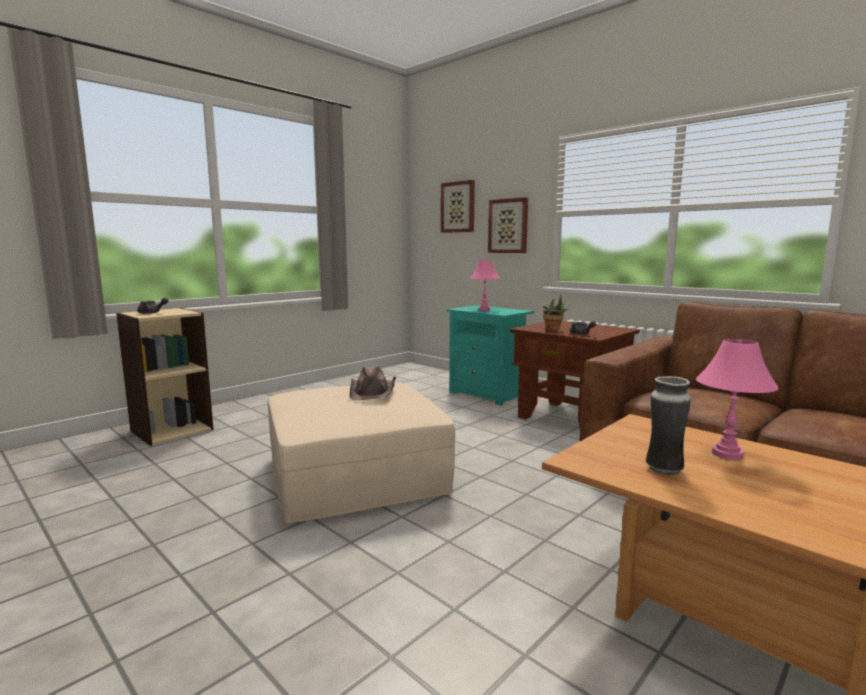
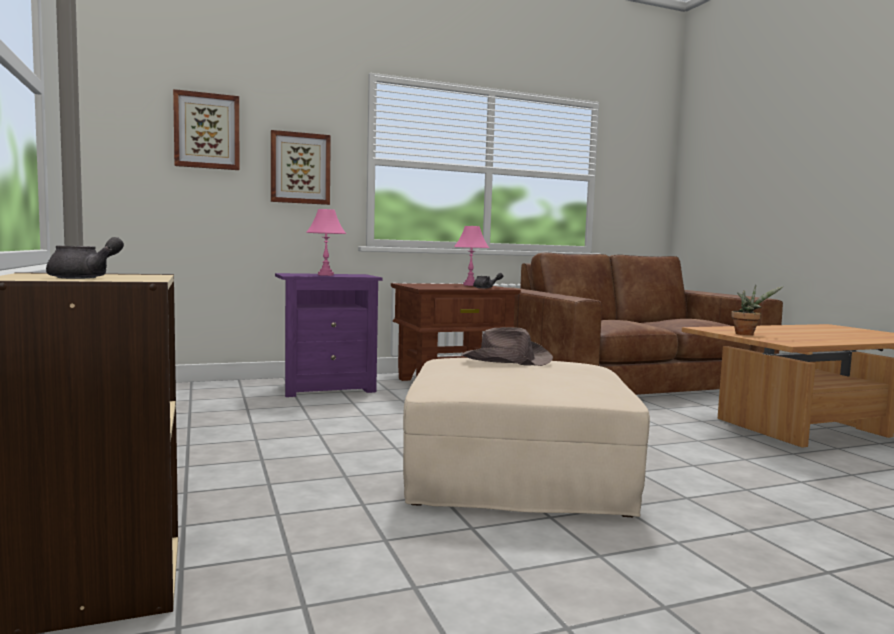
camera: 65 degrees left, 5 degrees down
(488, 394) = (327, 388): turquoise nightstand -> purple nightstand
(554, 330) = (455, 287): potted plant -> potted plant (747, 334)
(663, 469) = (803, 338): vase -> none
(726, 454) = (772, 330): pink table lamp -> pink table lamp (470, 285)

